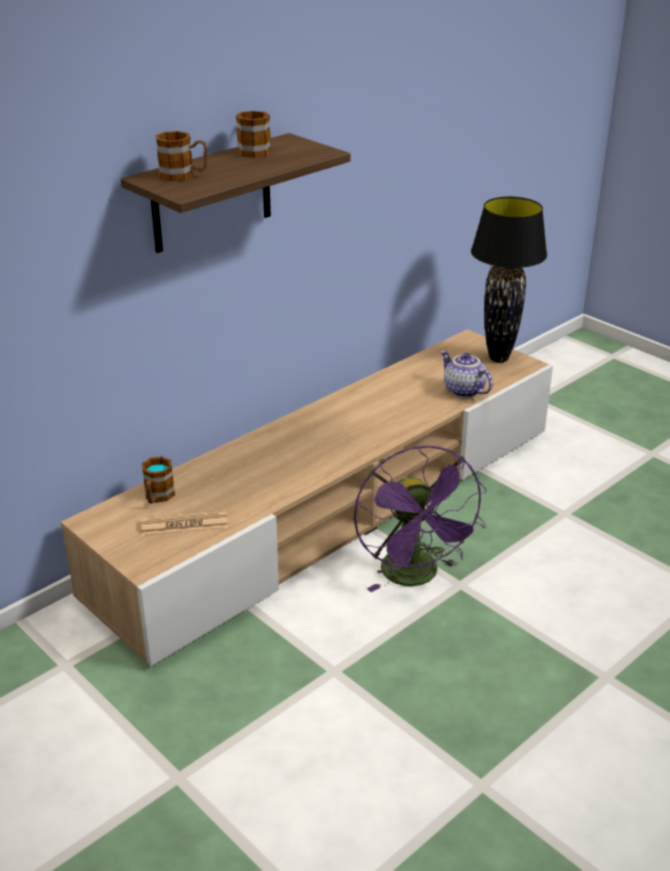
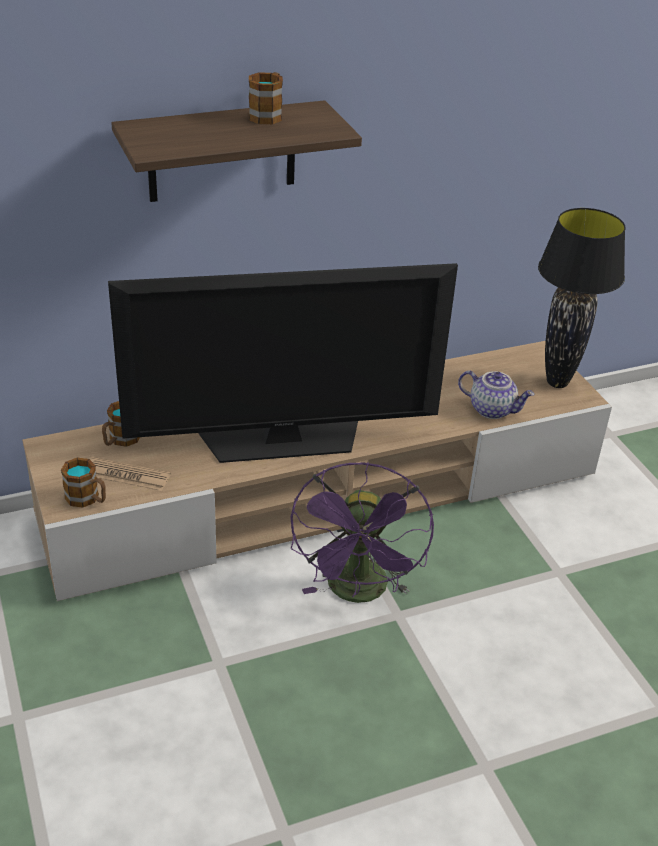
camera: 20 degrees right, 5 degrees up
(183, 175) = (170, 131): mug -> mug (87, 499)
(305, 458) = (282, 439): none -> television
(463, 391) = (492, 409): teapot -> teapot turned 135 degrees clockwise

